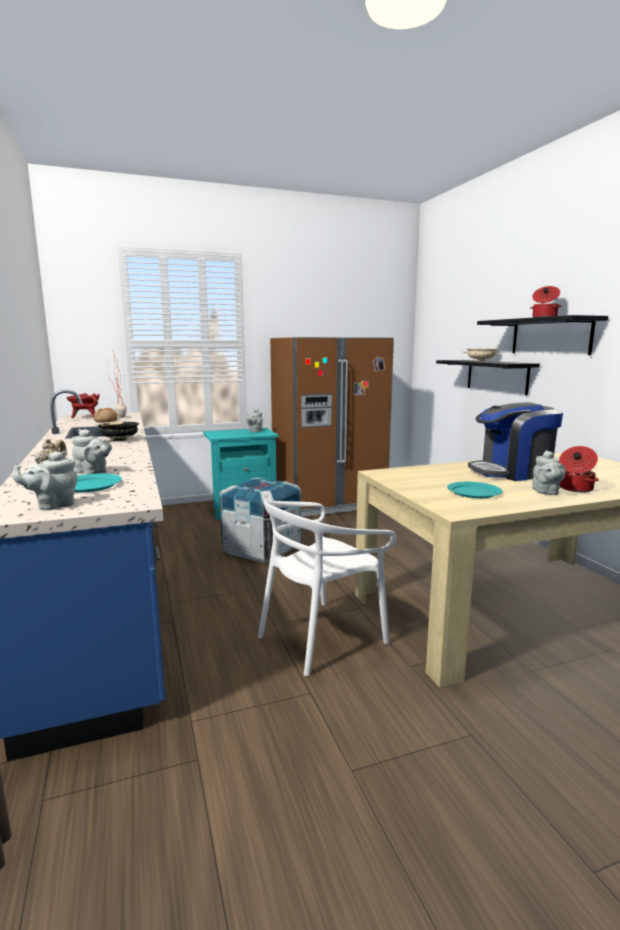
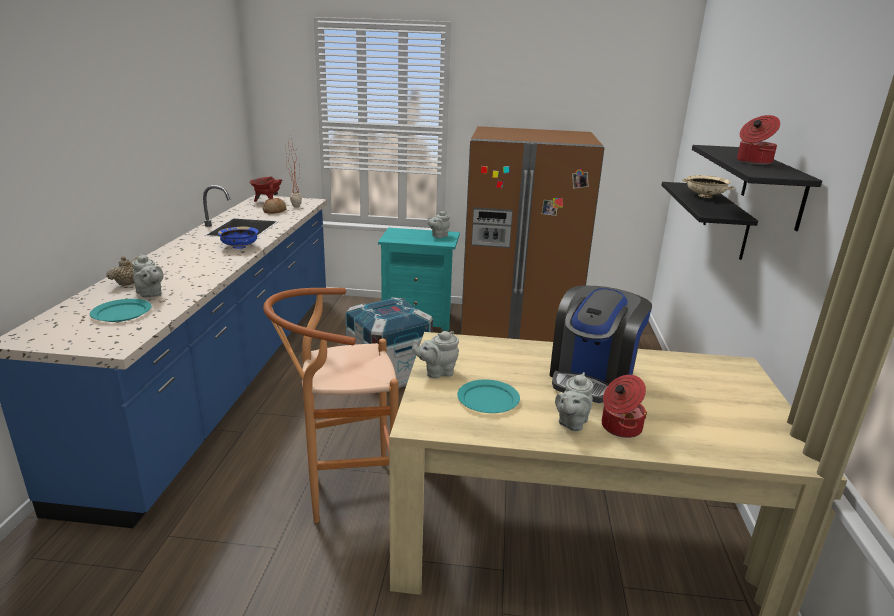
camera: 25 degrees right, 10 degrees up
(53, 505) = (63, 334): grey teapot -> grey teapot (437, 372)
(119, 440) = (239, 246): black bowl -> blue bowl
(321, 637) = (342, 494): white chair -> brown stool
(512, 472) = (592, 377): coffee machine -> coffee machine turned 75 degrees counterclockwise

